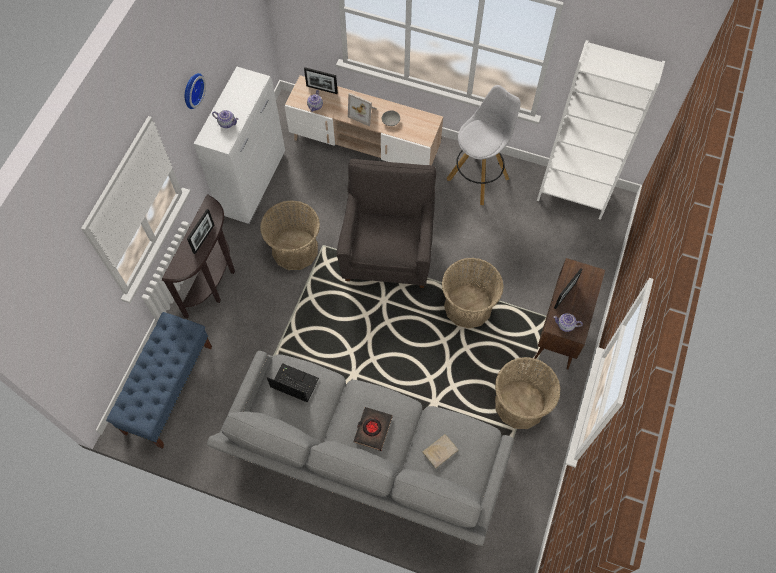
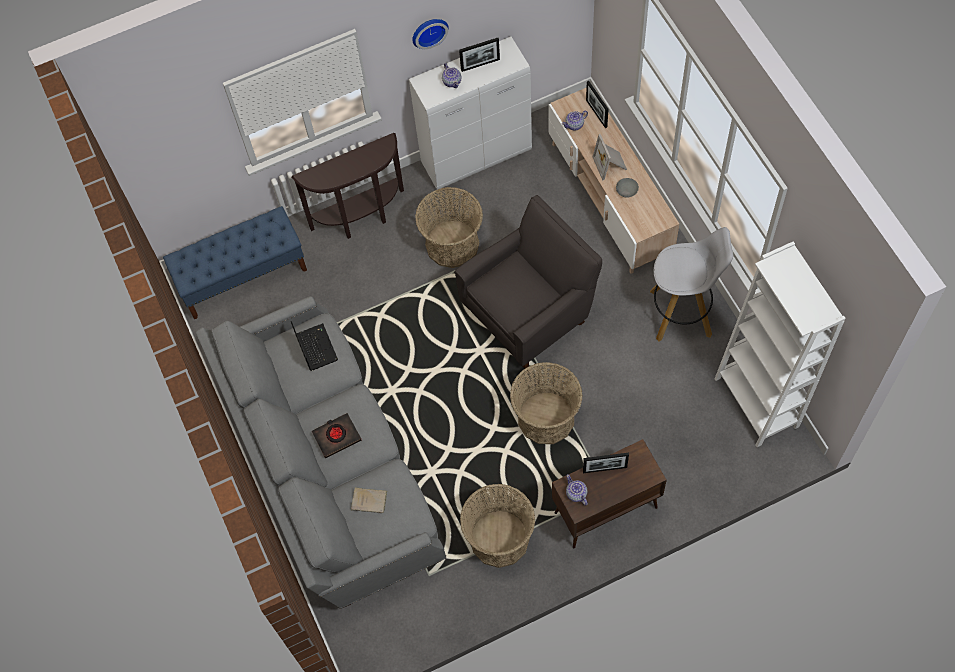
camera: 50 degrees right, 0 degrees up
(204, 239) = (354, 168): picture frame -> picture frame (480, 65)

